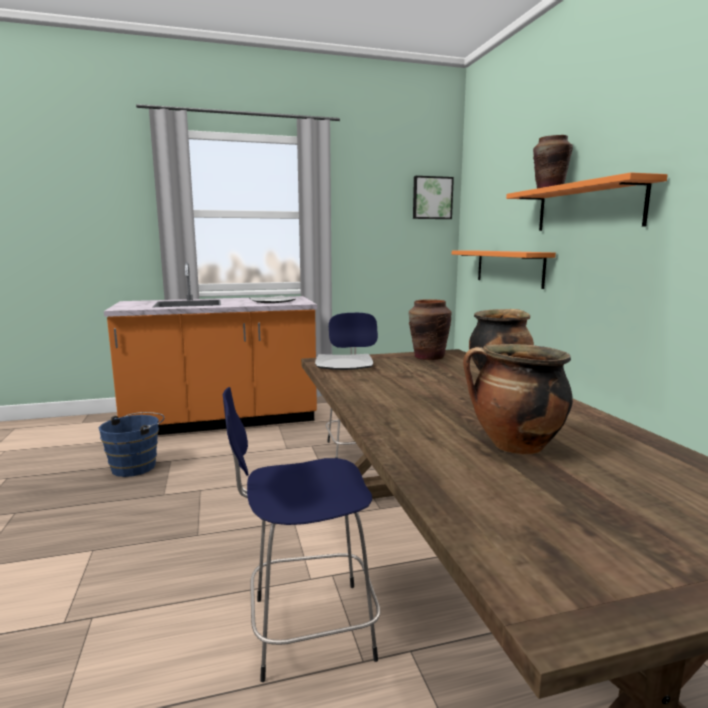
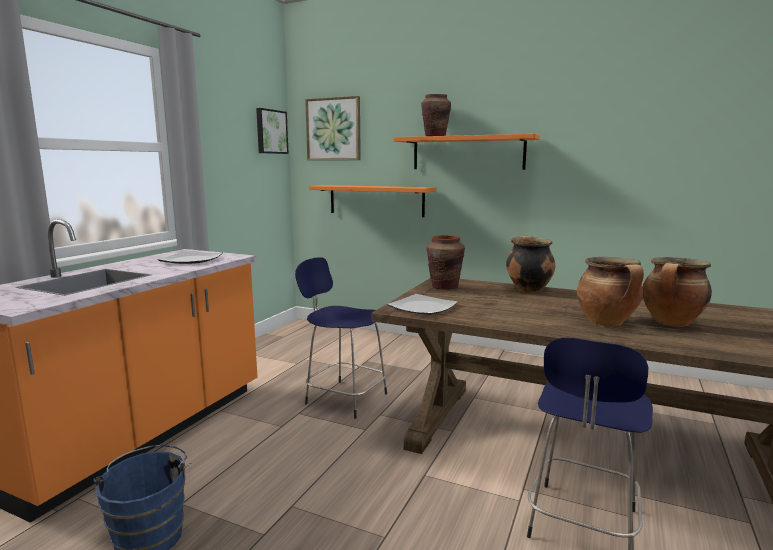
camera: 50 degrees left, 0 degrees up
(439, 420) = (607, 323): none -> cooking pot
(486, 190) = (333, 129): none -> picture

